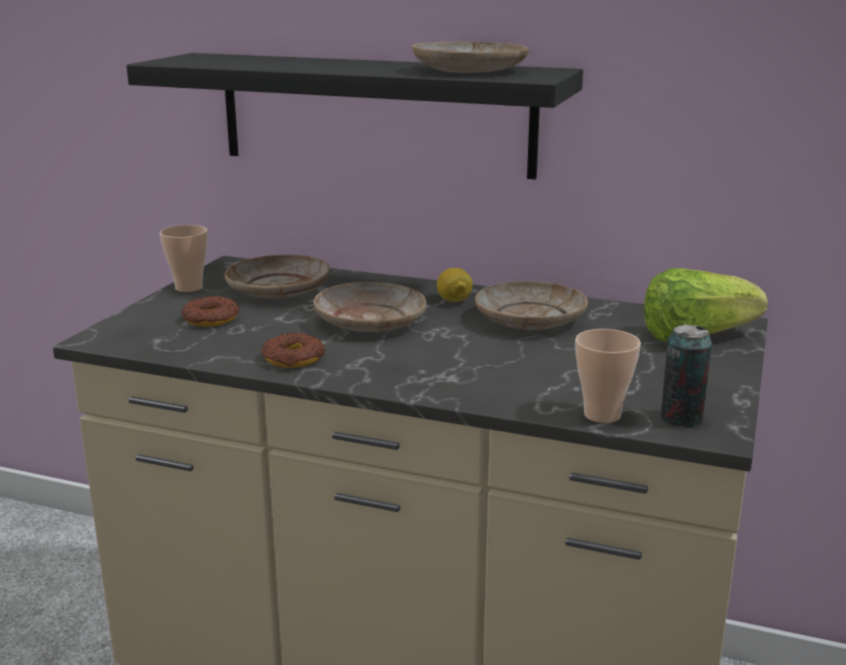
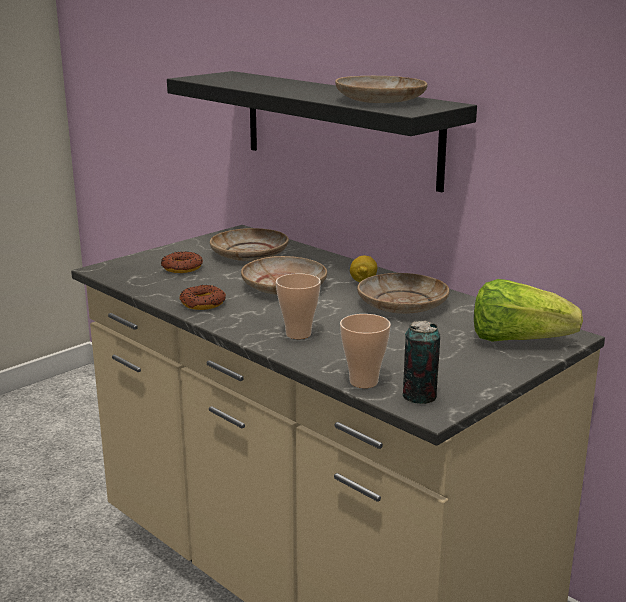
camera: 25 degrees right, 0 degrees up
(189, 288) = (192, 244): cup -> cup (298, 334)

